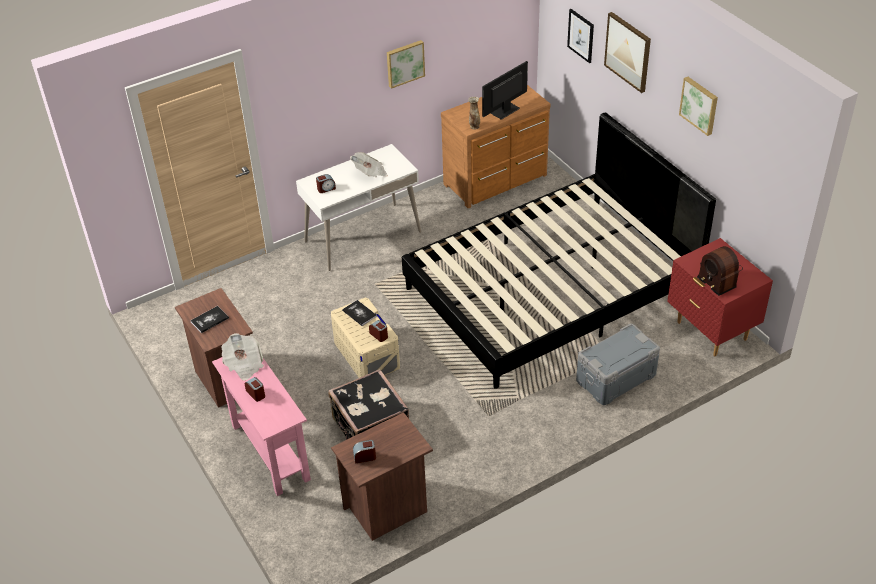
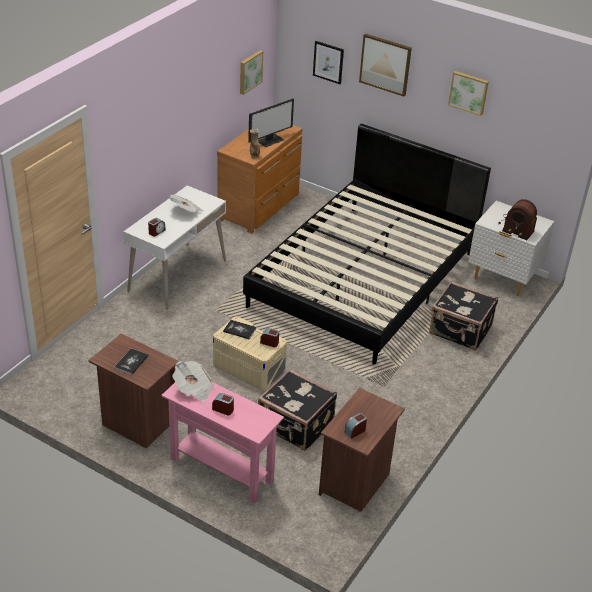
camera: 30 degrees left, 5 degrees down
(404, 63) = (194, 107): picture -> picture (249, 71)
(505, 111) = (270, 140): monitor -> monitor turned 150 degrees counterclockwise
(616, 378) = (460, 331): grey storage box -> black suitcase
(711, 331) = (502, 279): red nightstand -> white nightstand

